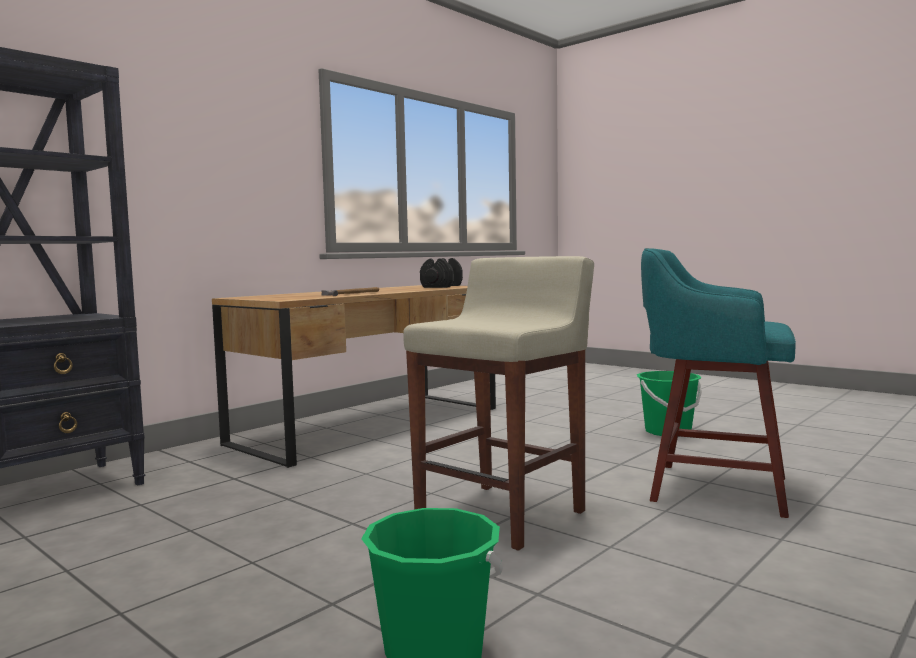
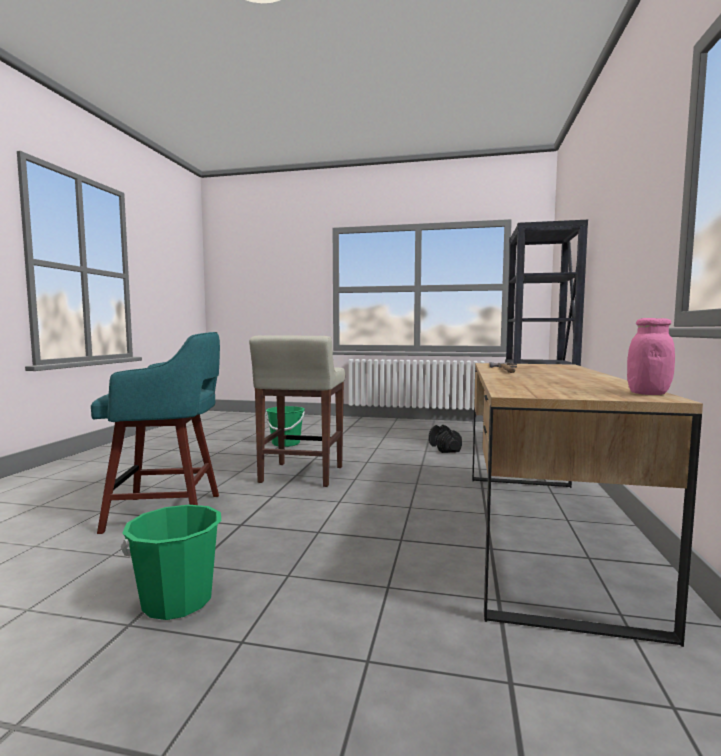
camera: 150 degrees right, 0 degrees up
(413, 286) = (648, 393): none -> pink jar
(441, 286) = (559, 390): black dumbbell -> black dumbbell (445, 448)

